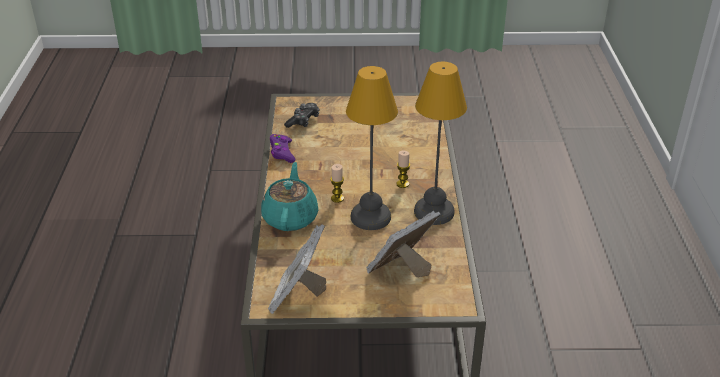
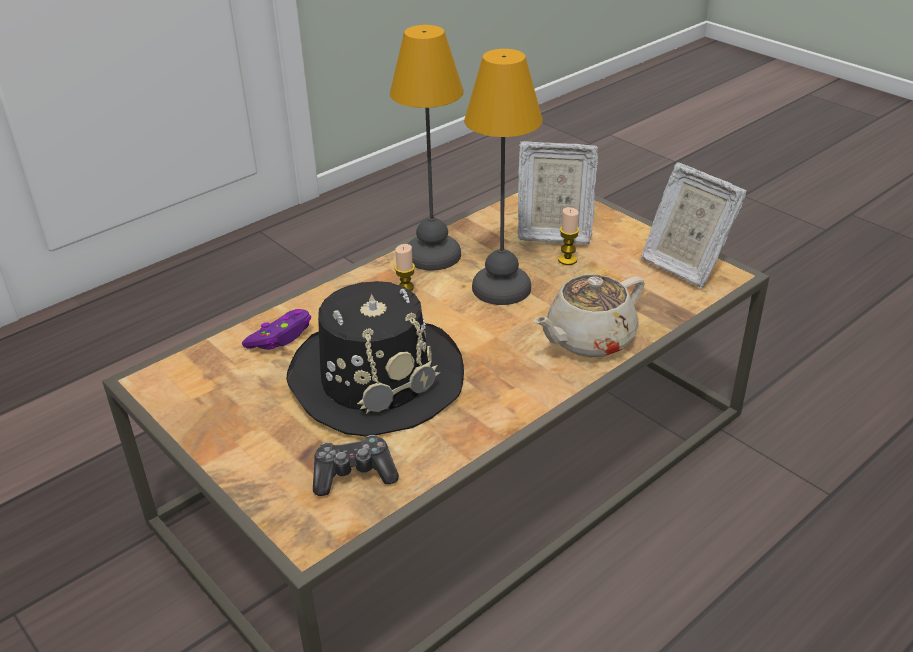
camera: 130 degrees left, 0 degrees up
(282, 152) = (470, 437): purple game controller -> purple game controller (281, 337)
(290, 217) = (588, 339): turquoise teapot -> beige teapot
(298, 296) = (683, 265): picture frame -> picture frame turned 75 degrees clockwise
(337, 198) = (502, 328): candle -> candle (567, 260)
(352, 149) = (376, 378): none -> black hat

